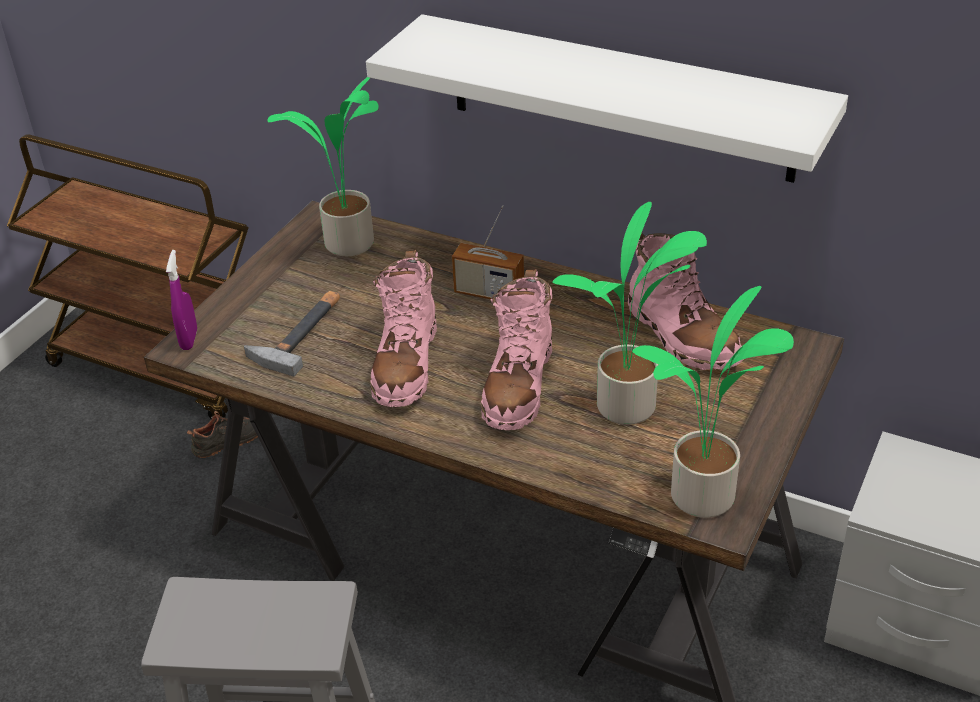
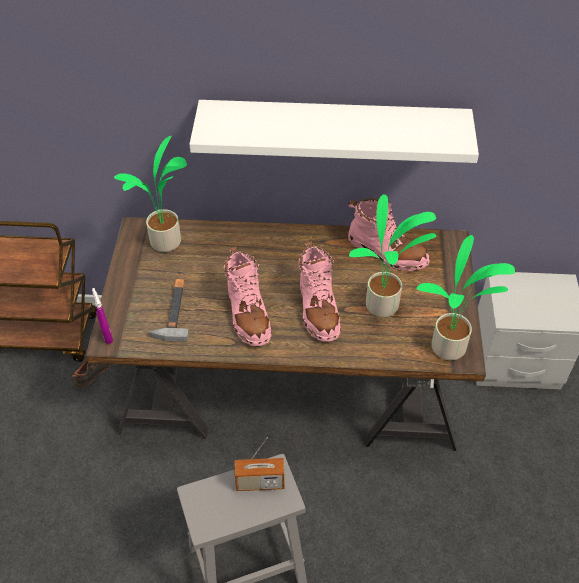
camera: 25 degrees left, 10 degrees up
(489, 293) = (268, 253): radio -> radio (260, 483)

